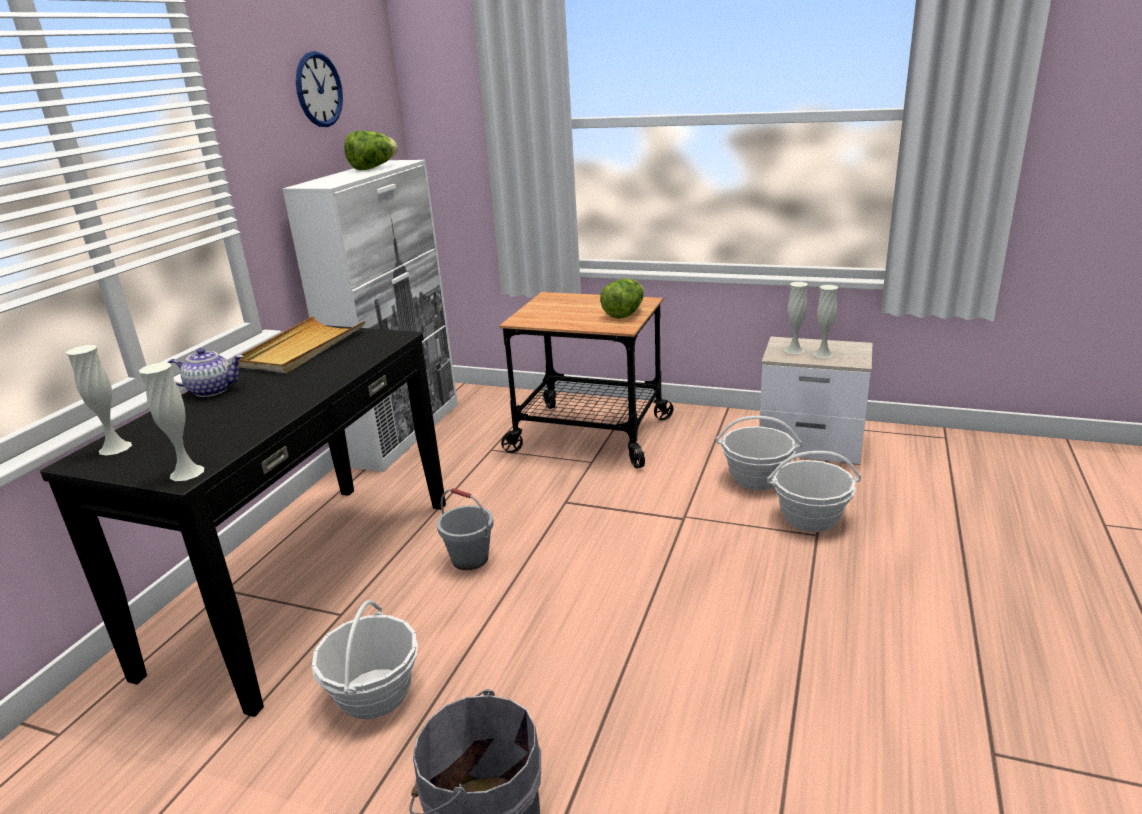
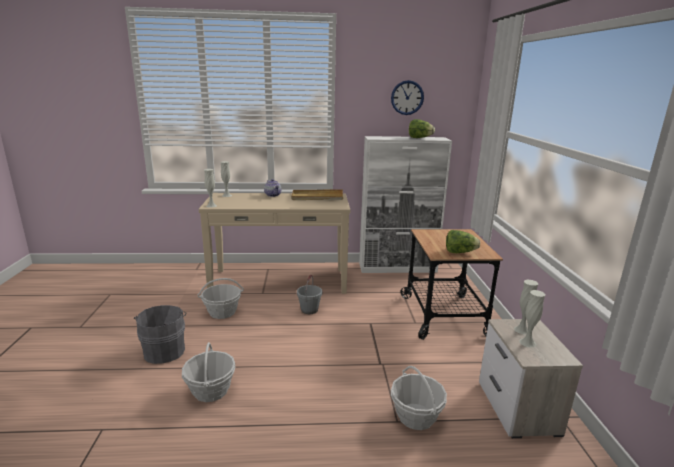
camera: 65 degrees right, 5 degrees down
(308, 580) = (279, 281): black console table -> beige console table
(756, 478) = (447, 386): basket -> basket (211, 390)

